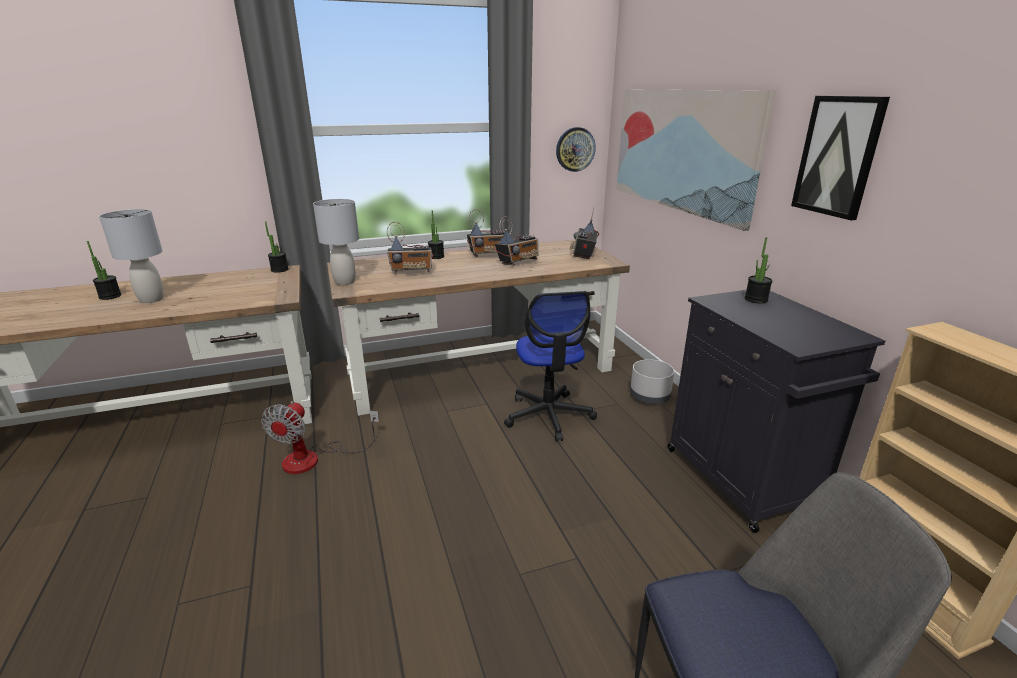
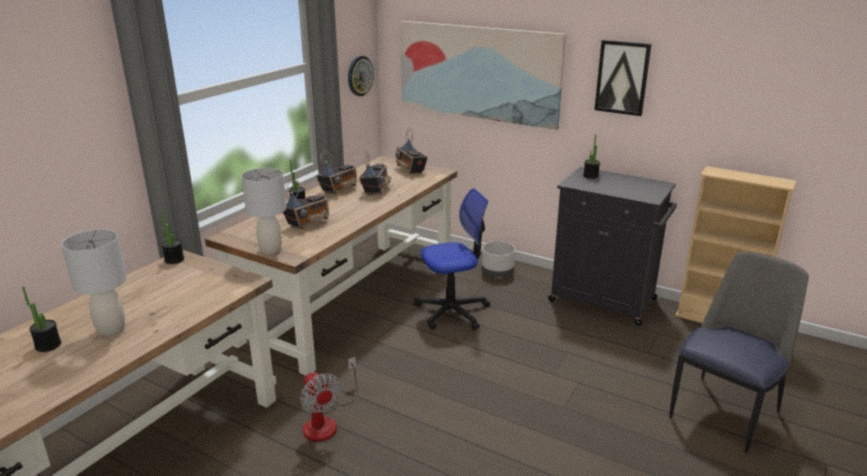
camera: 40 degrees left, 0 degrees up
(548, 415) = (452, 311): office chair -> office chair turned 60 degrees counterclockwise

